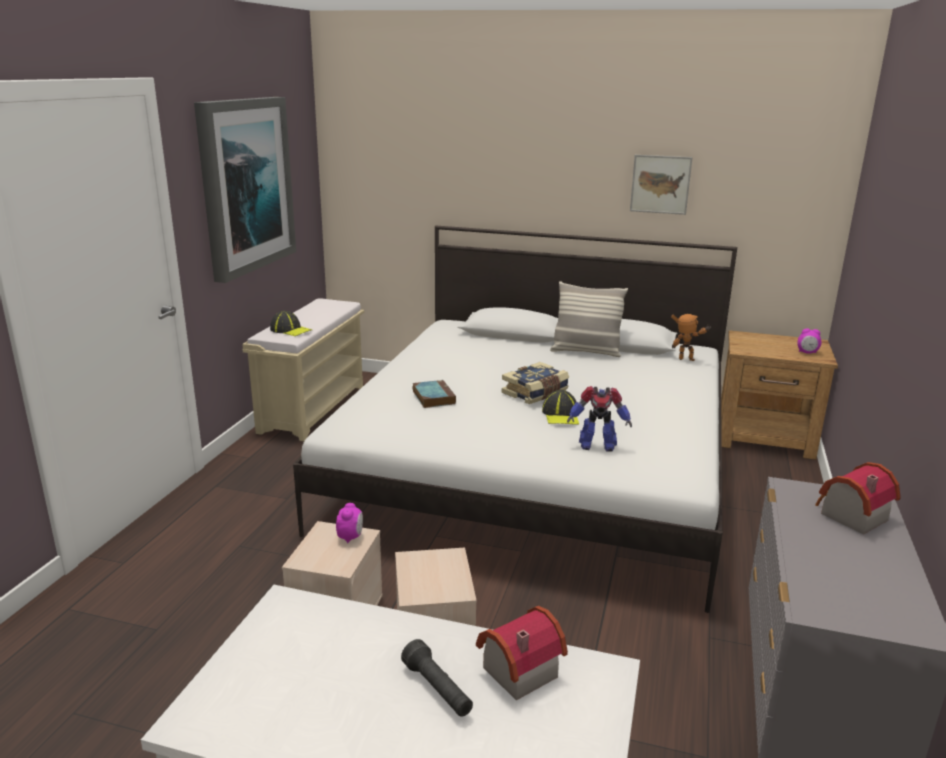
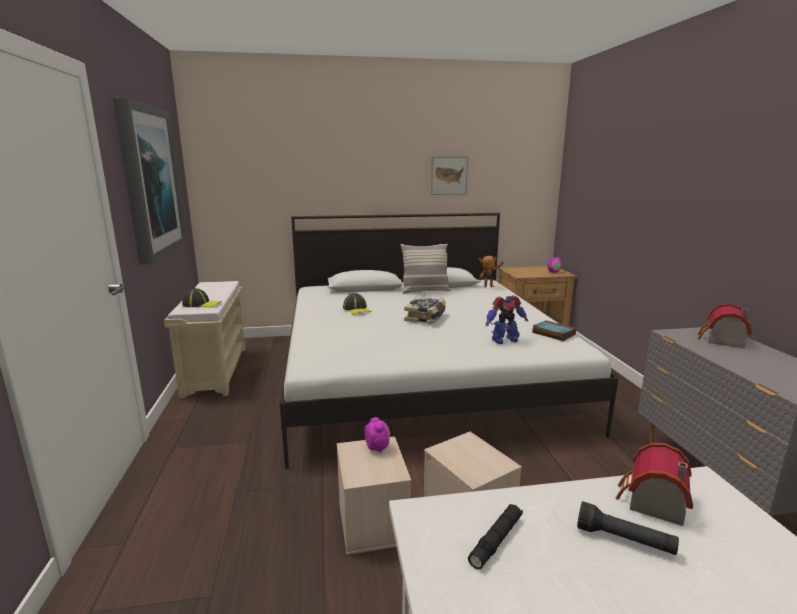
camera: 25 degrees left, 5 degrees down
(323, 647) = (496, 540): none -> black flashlight
(433, 397) = (360, 331): book -> book (552, 333)
(561, 415) = (458, 327): cap -> cap (357, 309)

